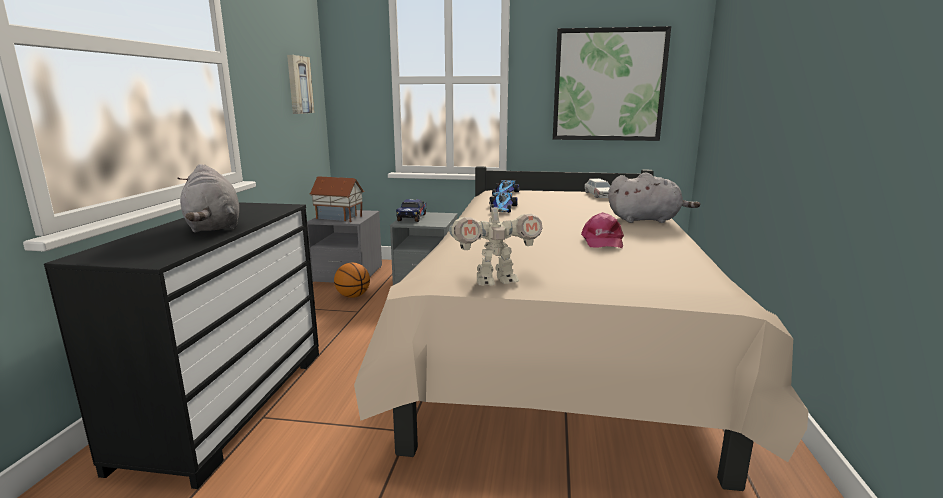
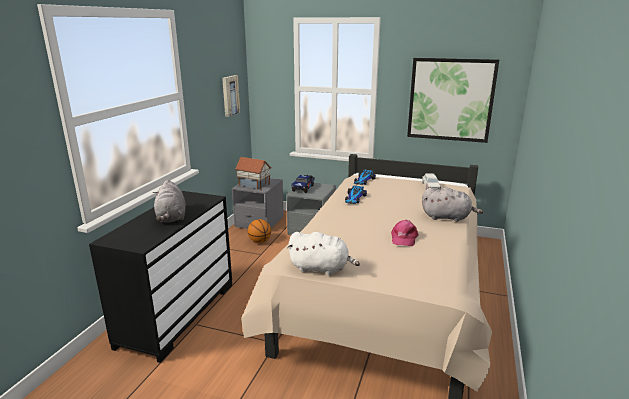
camera: 10 degrees right, 5 degrees up
(495, 281) = (321, 268): toy robot -> white plush toy

